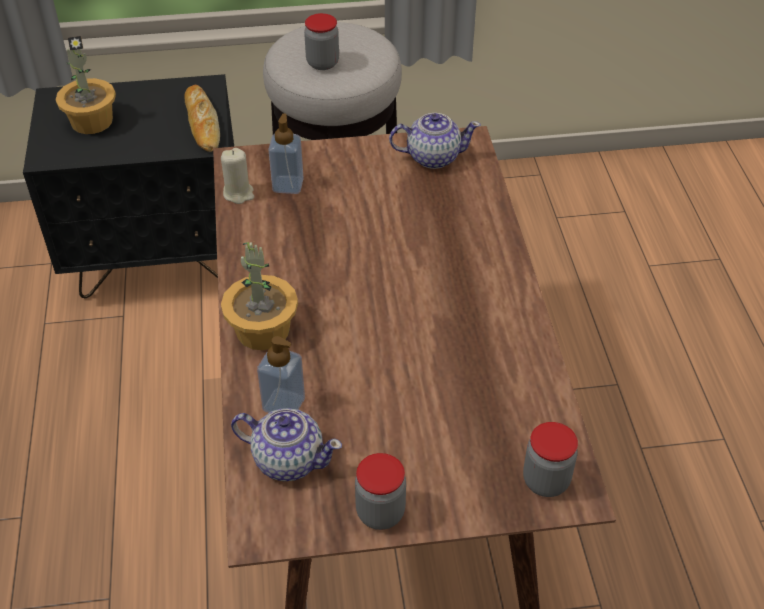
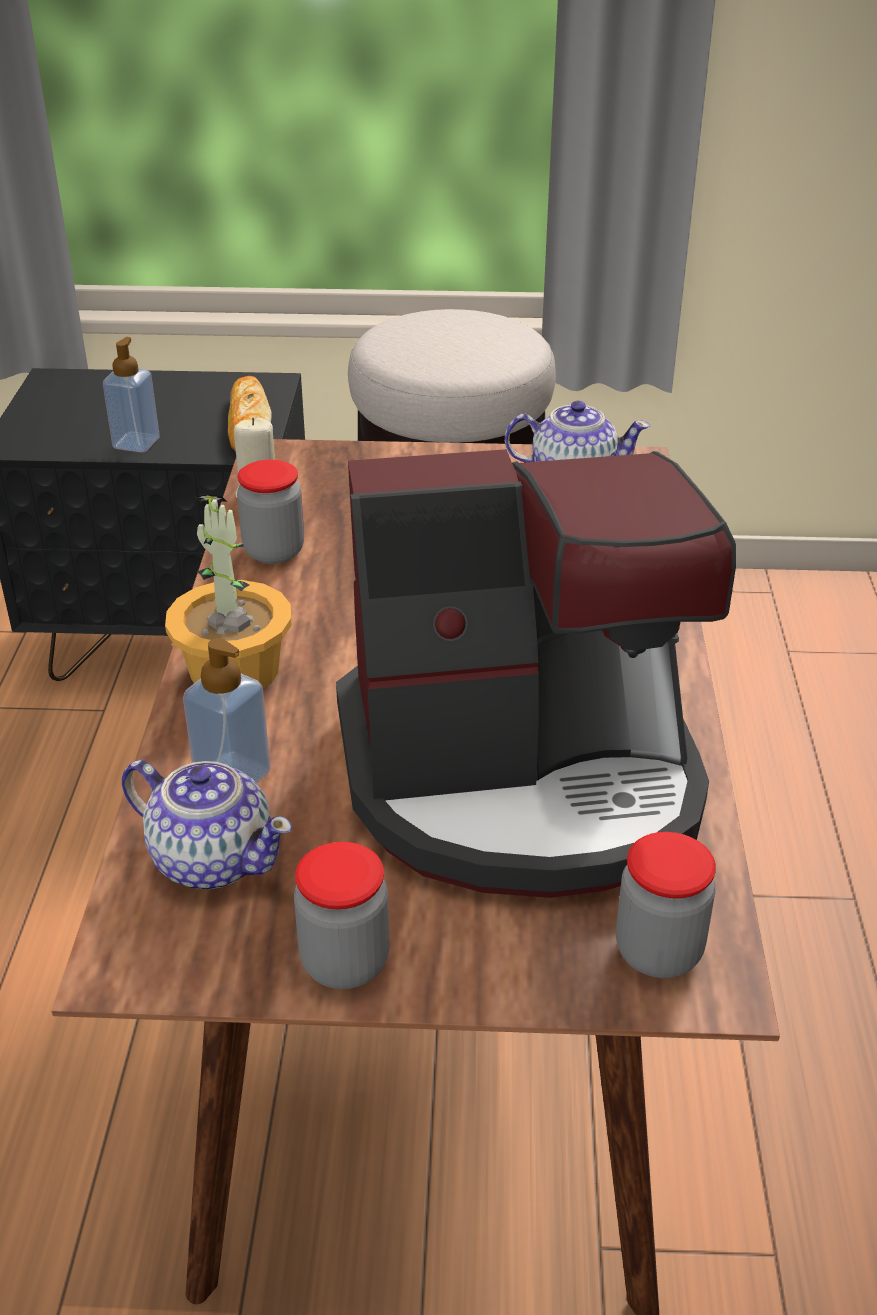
camera: 10 degrees right, 10 degrees down
(92, 121) = (93, 409): potted plant -> none
(288, 185) = (338, 491): soap dispenser -> soap dispenser (136, 443)
(322, 63) = (434, 350): jar -> jar (274, 551)
(450, 382) = (523, 778): none -> coffee machine

